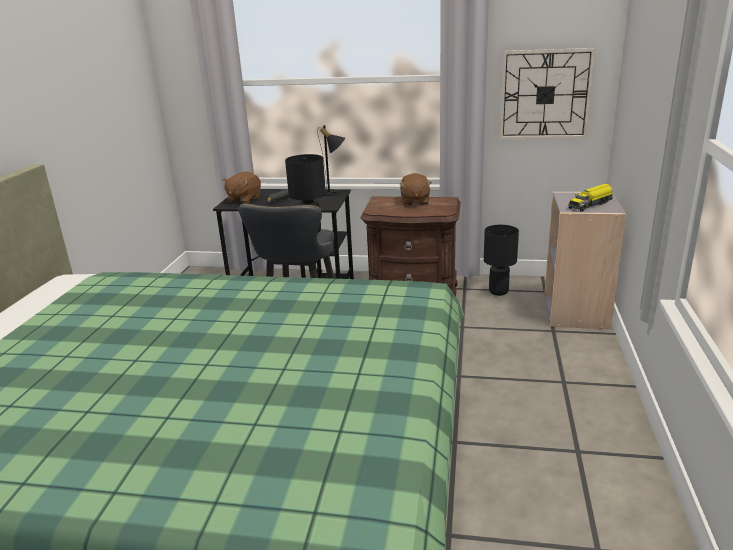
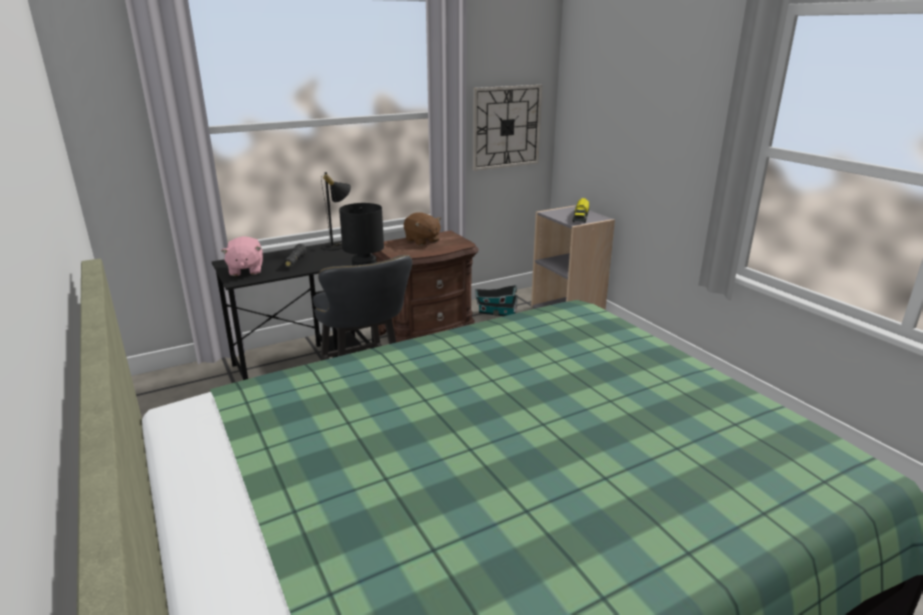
camera: 40 degrees left, 0 degrees up
(243, 199) = (245, 270): brown plush toy -> pink plush toy
(499, 293) = (495, 313): black table lamp -> toy house

